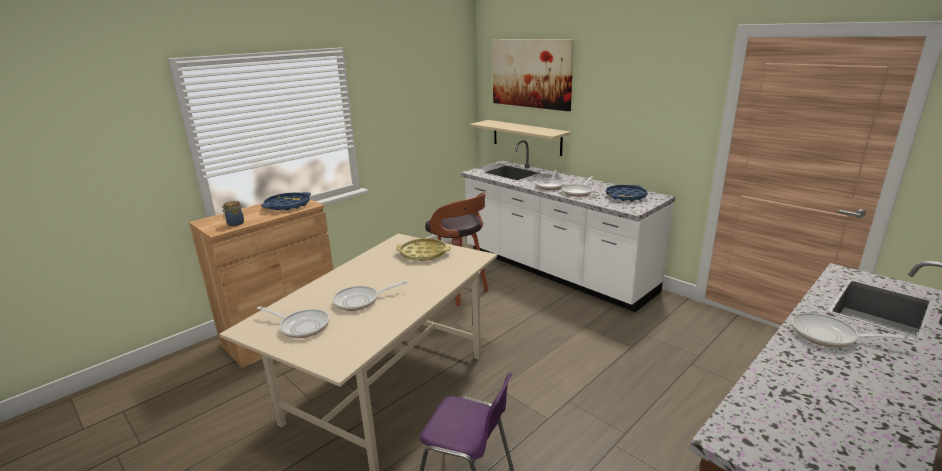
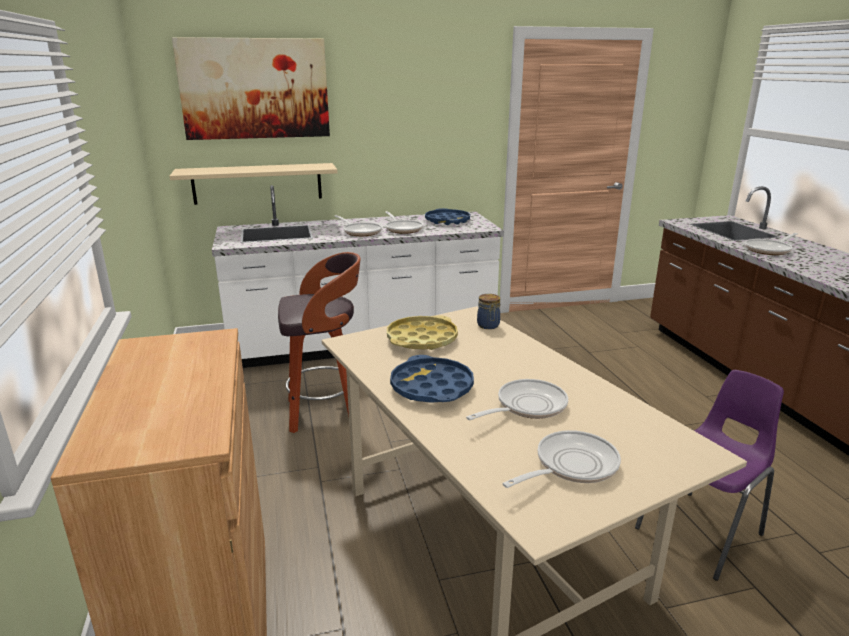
camera: 60 degrees left, 0 degrees up
(235, 224) = (190, 416): jar -> jar (488, 326)
(287, 205) = (177, 354): blue tray -> blue tray (431, 387)
(360, 301) = (526, 406): frying pan -> frying pan turned 135 degrees counterclockwise

